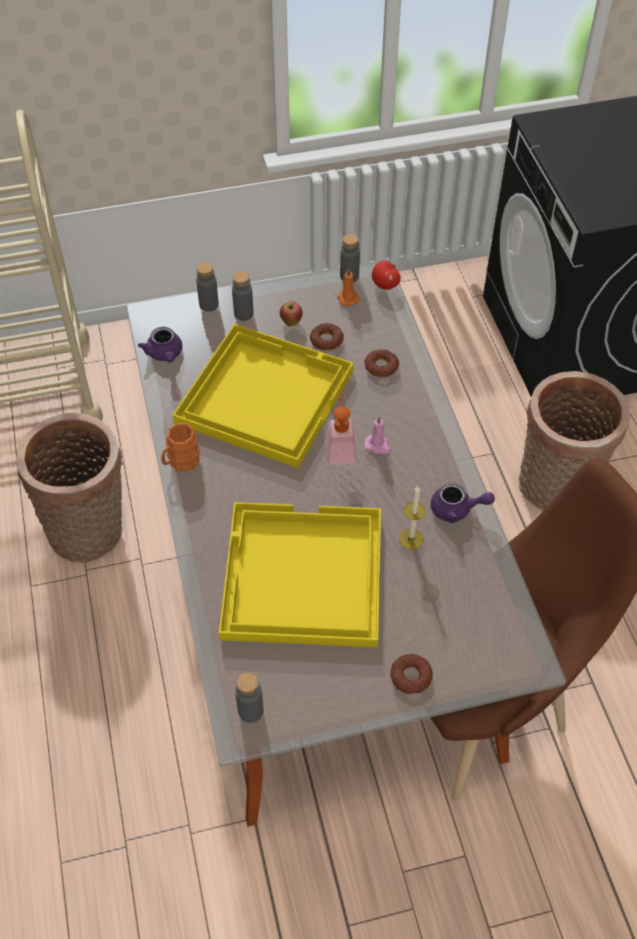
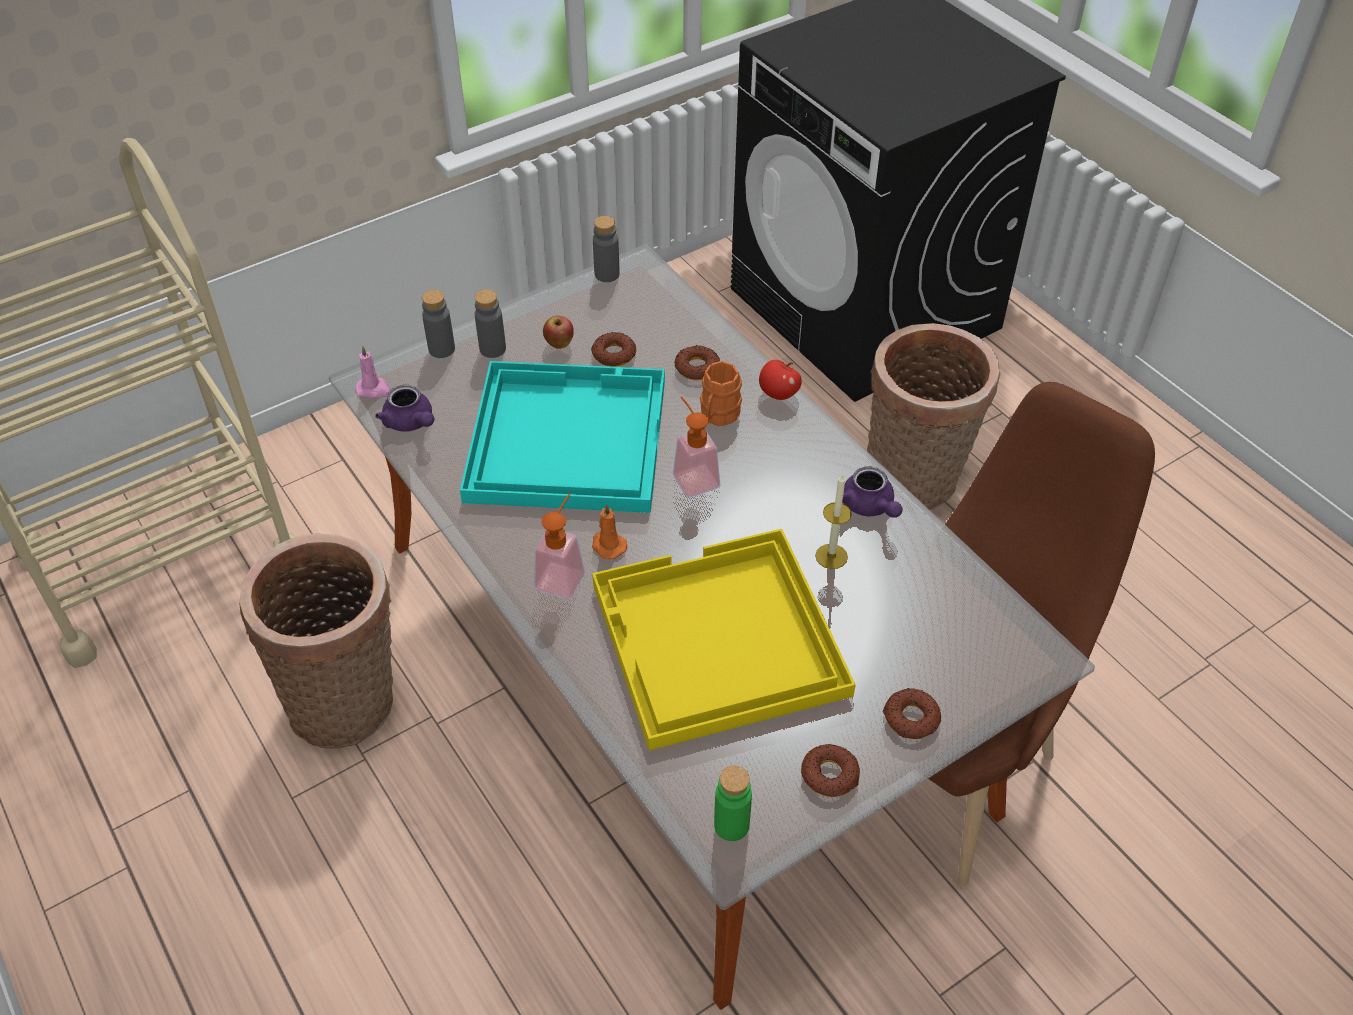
camera: 20 degrees left, 5 degrees down
(180, 462) = (493, 546): orange mug -> orange mug (718, 416)
(218, 496) = (563, 574): none -> soap dispenser
(250, 711) = (731, 825): grey bottle -> green bottle
(264, 395) = (565, 438): yellow tray -> turquoise tray
(334, 698) = (830, 774): none -> donut
(347, 298) = (616, 300): orange candle -> orange candle (608, 545)
(378, 446) = (738, 459): pink candle -> pink candle (374, 389)
(385, 285) = (656, 274): apple -> apple (778, 394)
(457, 510) = (869, 507): purple teapot -> purple teapot turned 75 degrees clockwise

